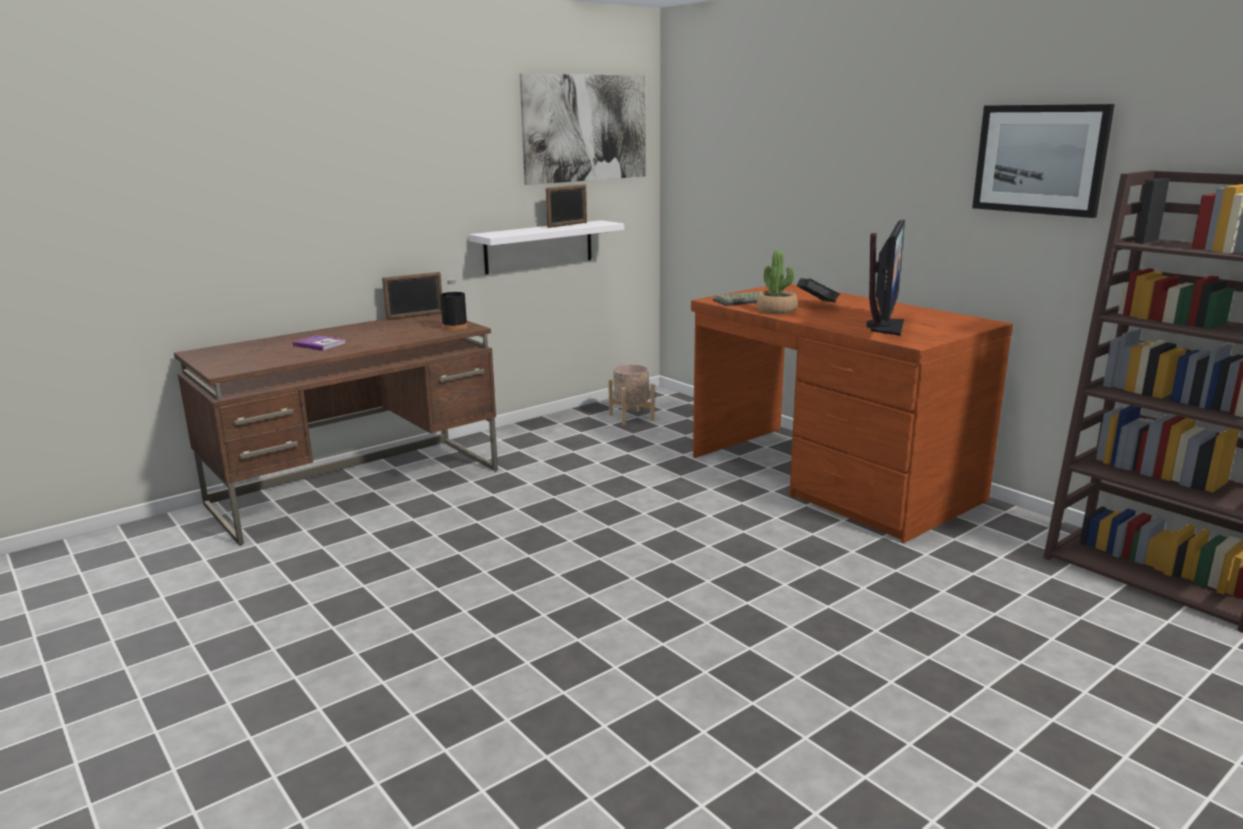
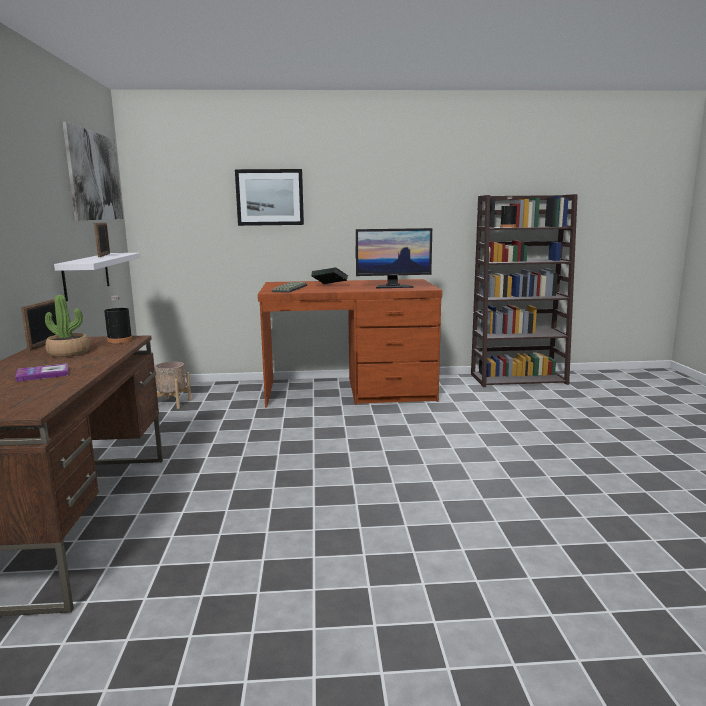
camera: 55 degrees left, 5 degrees down
(776, 310) = (323, 290): potted plant -> potted plant (69, 353)
(884, 327) = (393, 286): monitor -> monitor turned 120 degrees clockwise
(1040, 159) = (424, 193): picture -> picture (270, 197)
(1182, 246) = (508, 227): none -> black bottle

